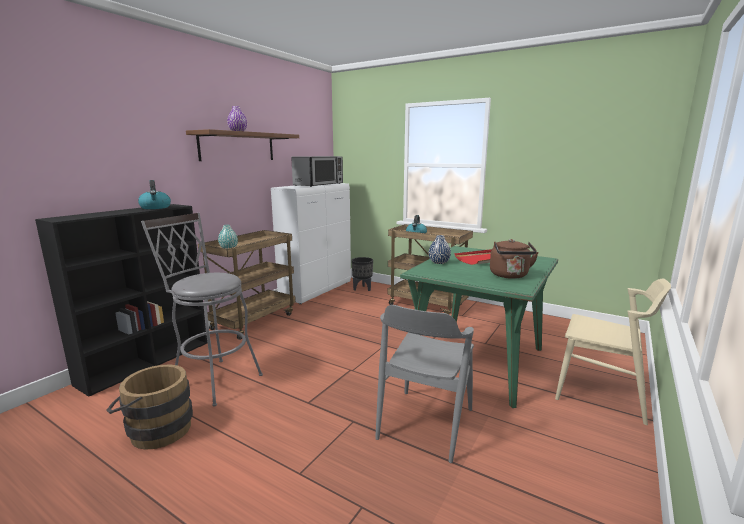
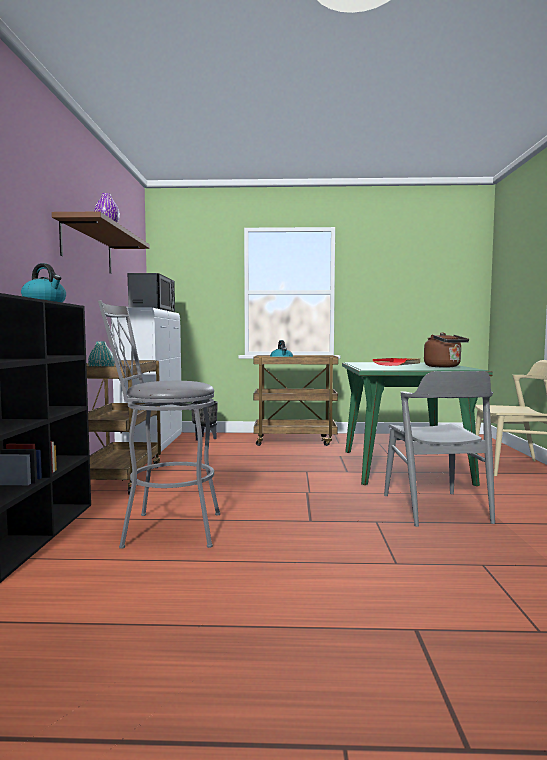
camera: 30 degrees left, 10 degrees down
(155, 430) = (174, 582): brown bucket -> none
(439, 262) = (367, 366): blue vase -> none

